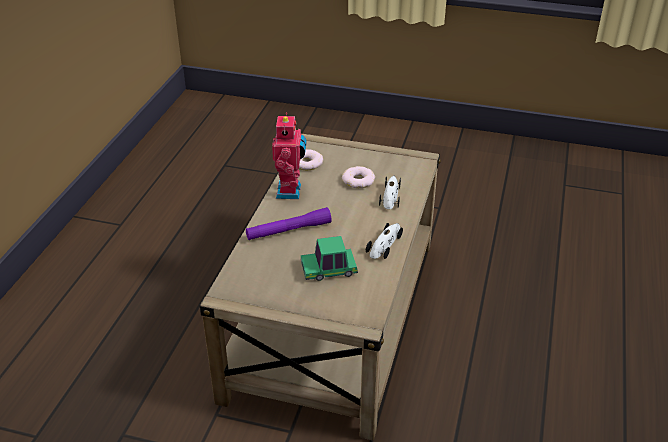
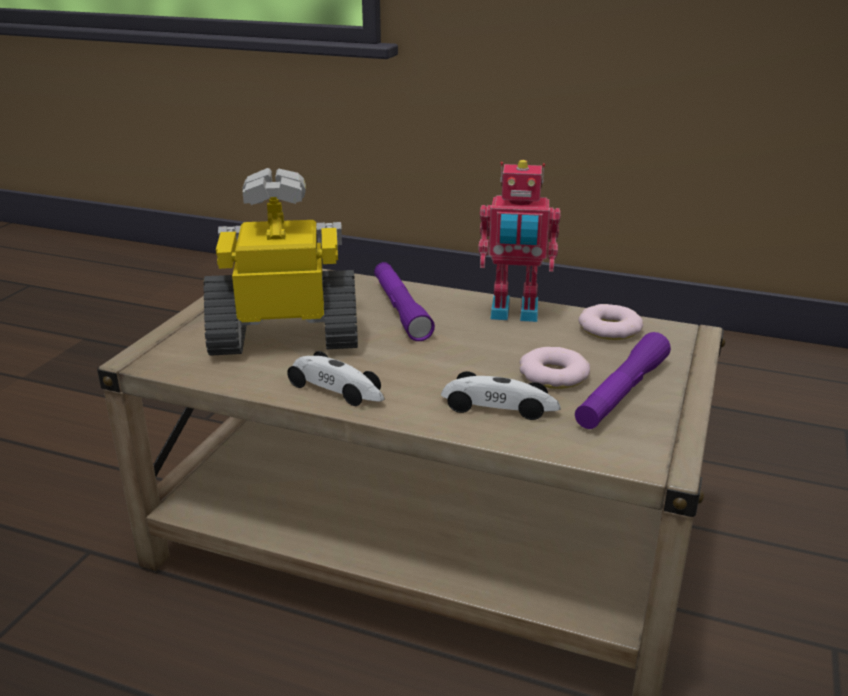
camera: 95 degrees right, 10 degrees down
(329, 270) = (286, 336): toy car -> toy robot
(371, 164) = (622, 393): none -> purple flashlight

